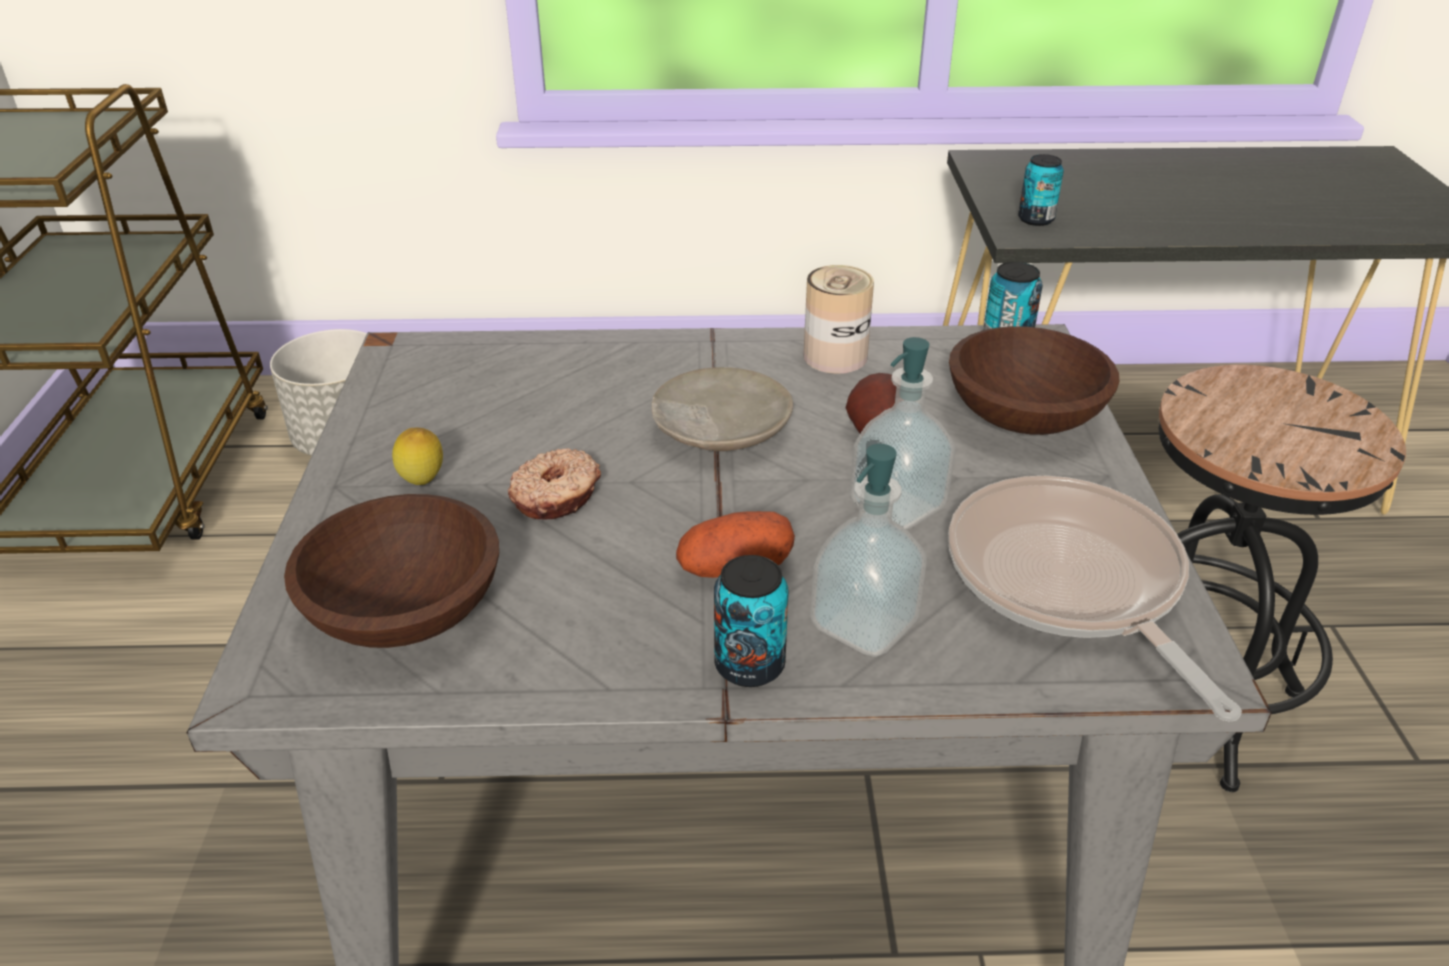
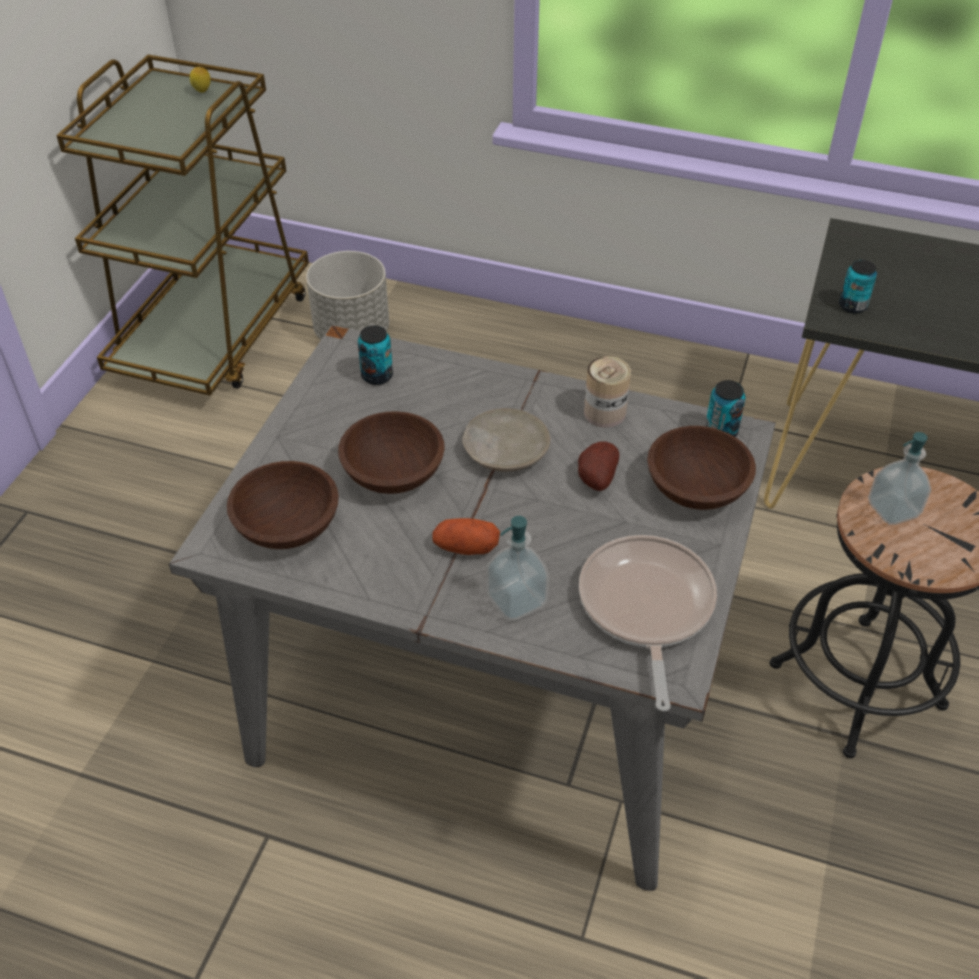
camera: 20 degrees right, 10 degrees up
(423, 484) = (324, 447): lemon -> lemon (202, 92)
(557, 496) = (392, 474): donut -> brown bowl
(749, 665) = (444, 606): can -> can (377, 376)
(897, 506) = (578, 532): soap dispenser -> soap dispenser (893, 509)

